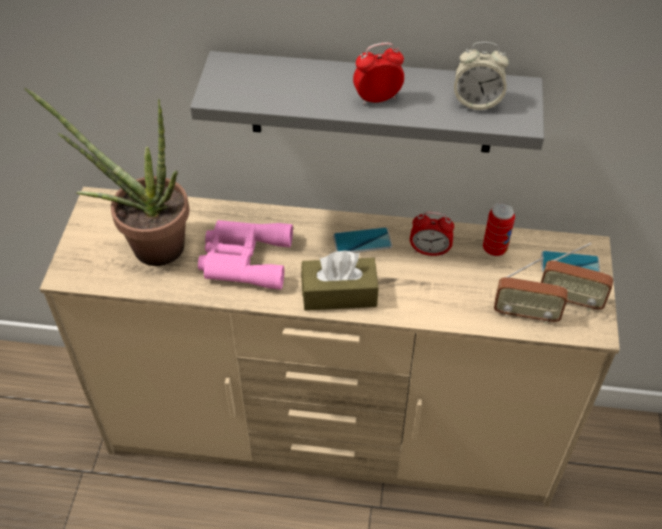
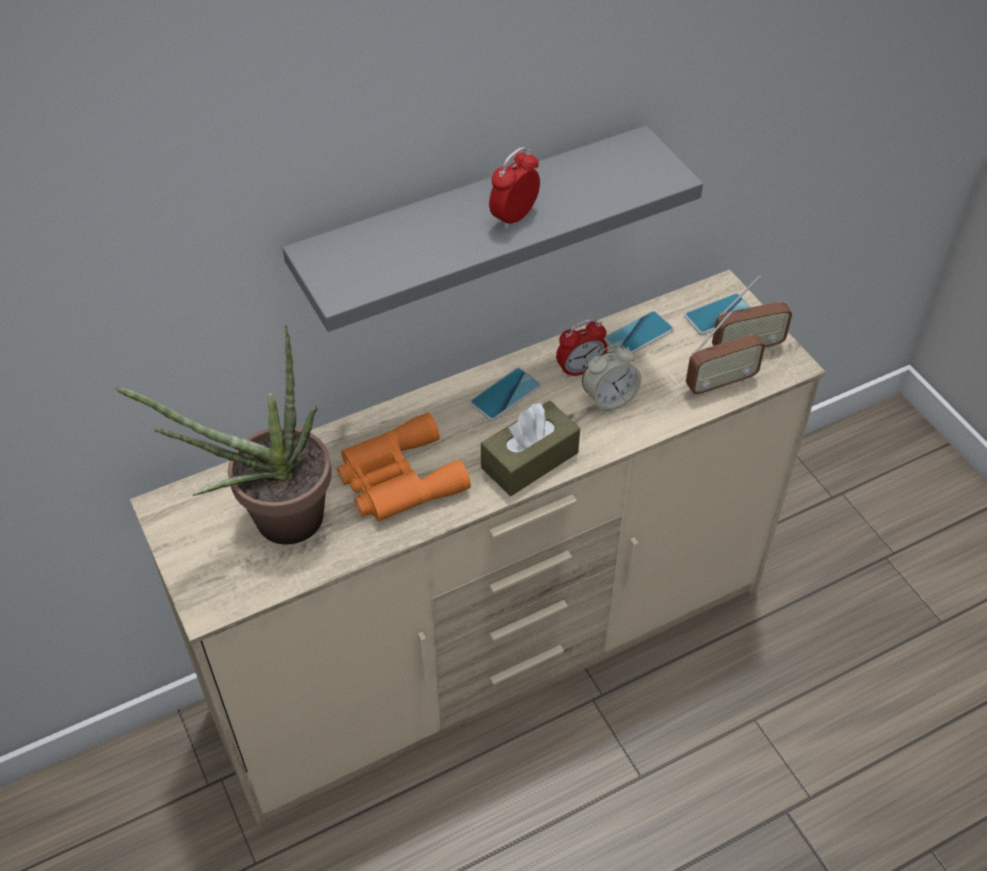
camera: 35 degrees left, 0 degrees up
(243, 259) = (397, 479): pink binoculars -> orange binoculars
(476, 101) = (611, 176): alarm clock -> alarm clock (609, 399)
(494, 249) = (638, 335): can -> phone

